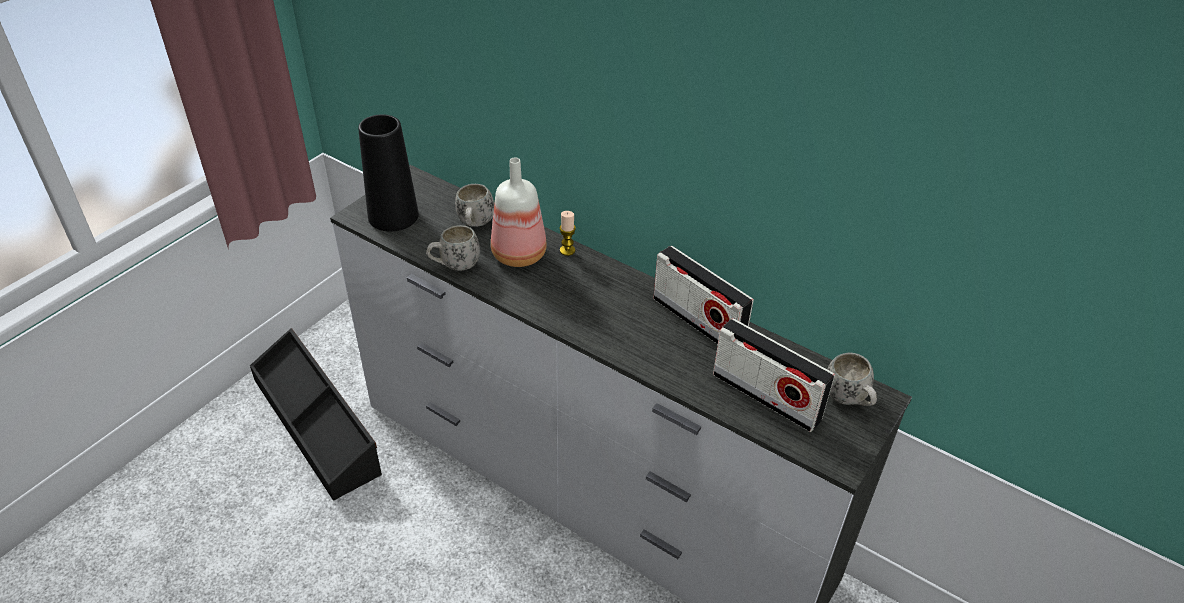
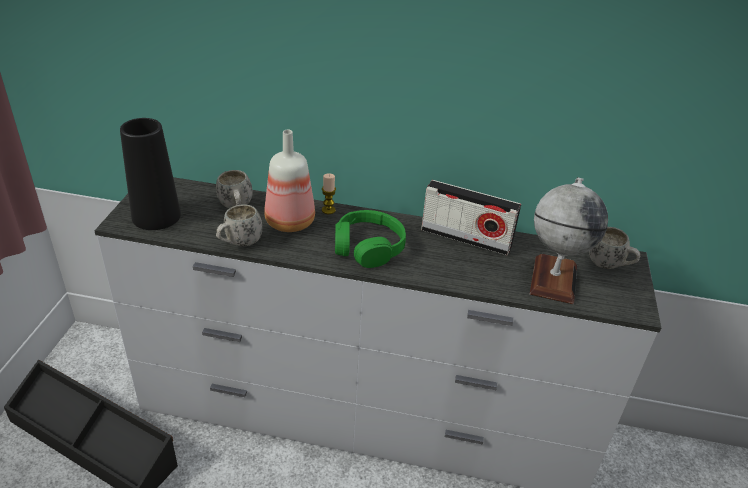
camera: 25 degrees left, 5 degrees down
(582, 304) = (368, 247): none -> green headphones
(766, 397) = (553, 279): radio -> globe

